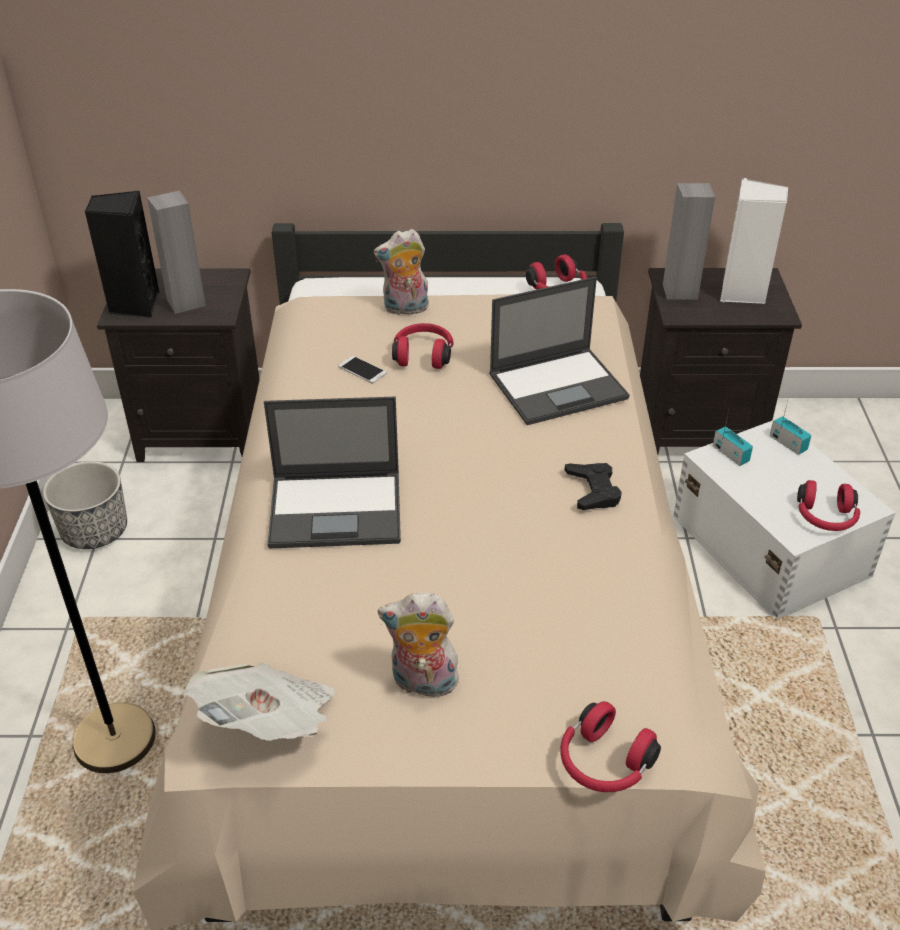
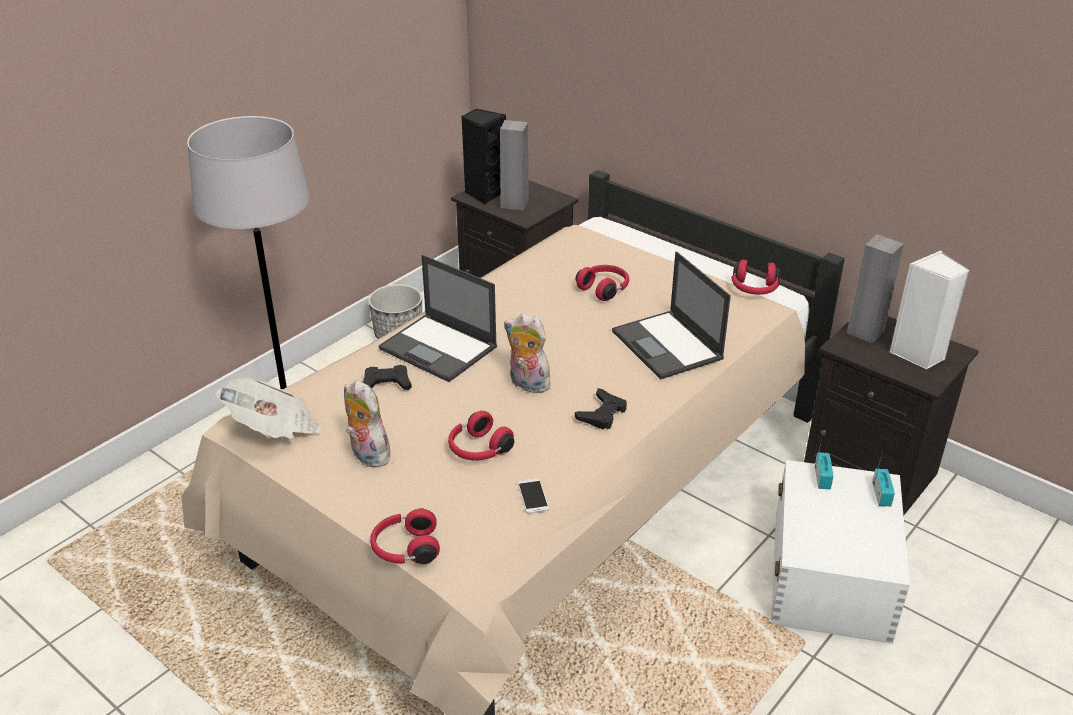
camera: 40 degrees right, 5 degrees down
(331, 585) = (386, 383): none -> black game controller
(362, 370) = (555, 281): phone -> phone (533, 496)
(405, 309) = (631, 258): plush toy -> plush toy (527, 384)
(559, 386) = (668, 345): laptop -> laptop turned 45 degrees clockwise
(825, 518) = (842, 556): red headphones -> red headphones (478, 449)

